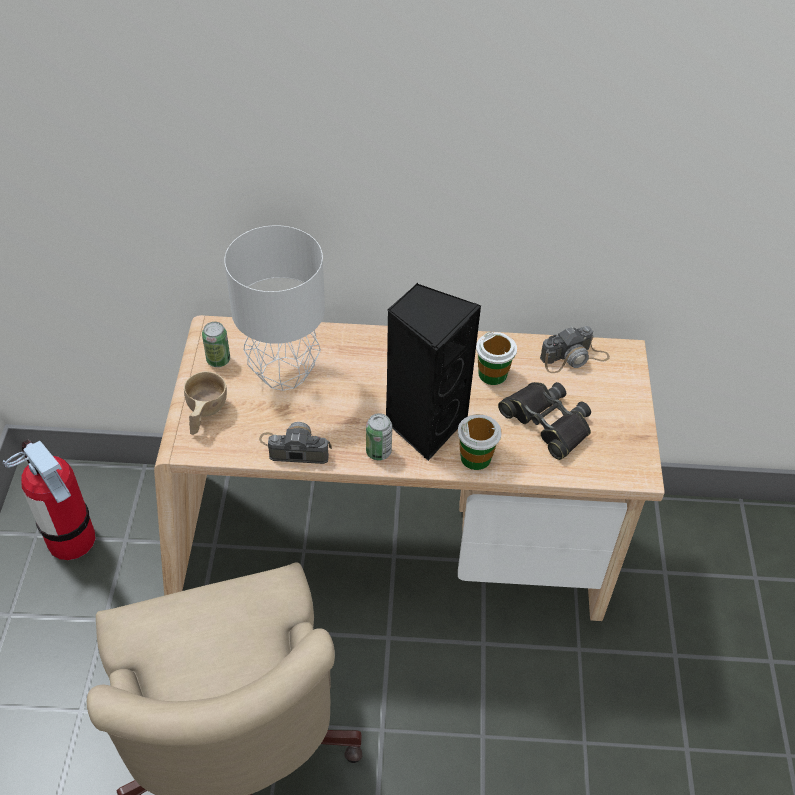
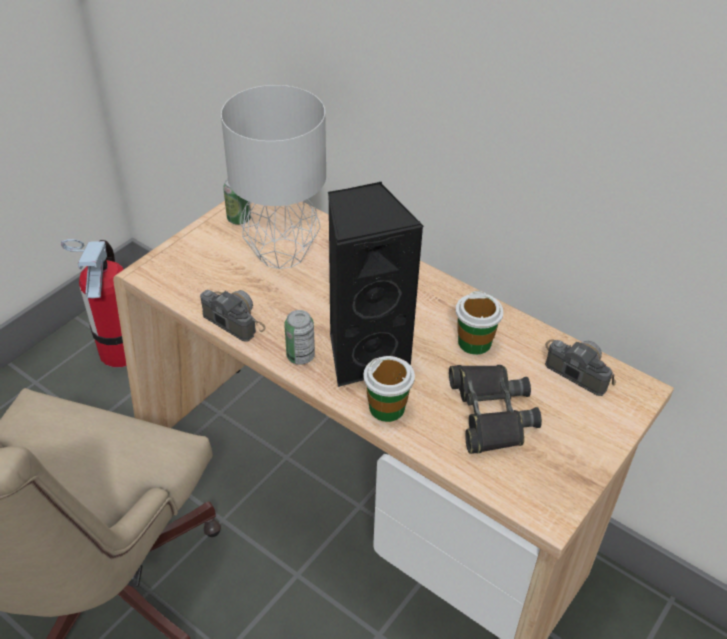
camera: 35 degrees right, 5 degrees down
(204, 414) = (186, 254): beige cup -> none
(574, 357) = (576, 367): camera -> camera turned 150 degrees counterclockwise

